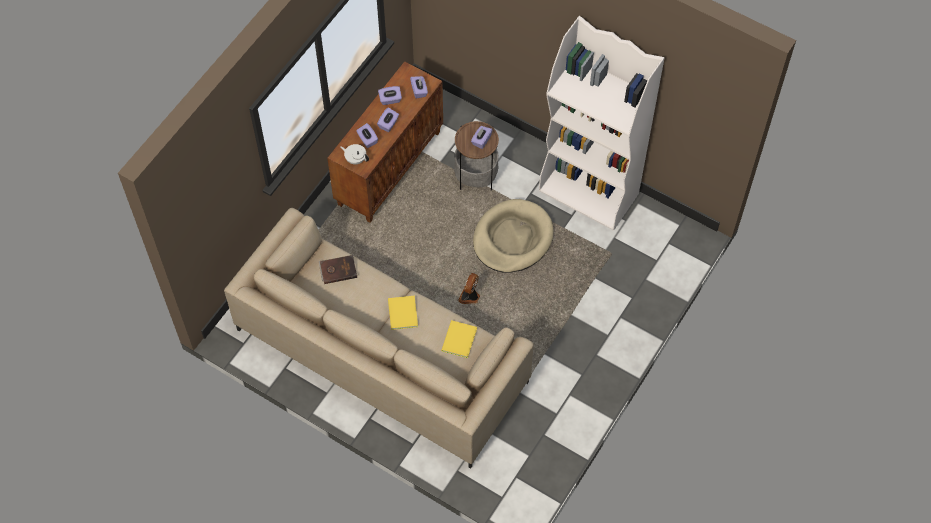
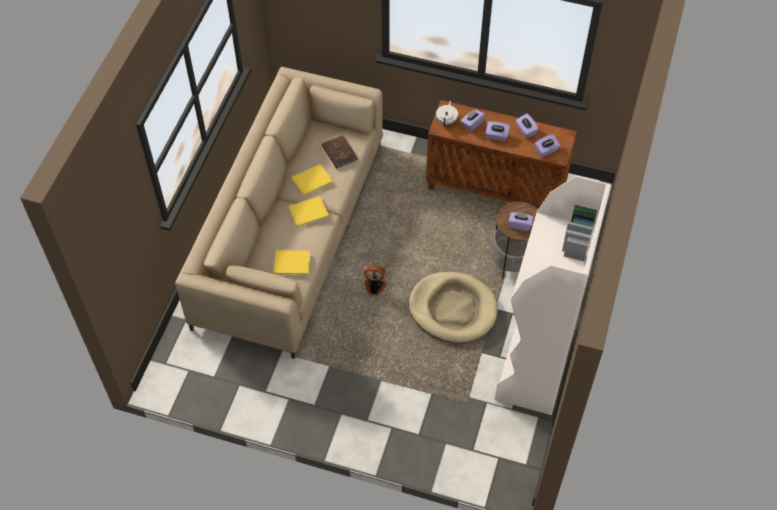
camera: 75 degrees right, 5 degrees down
(364, 303) = (310, 180): none -> yellow book

